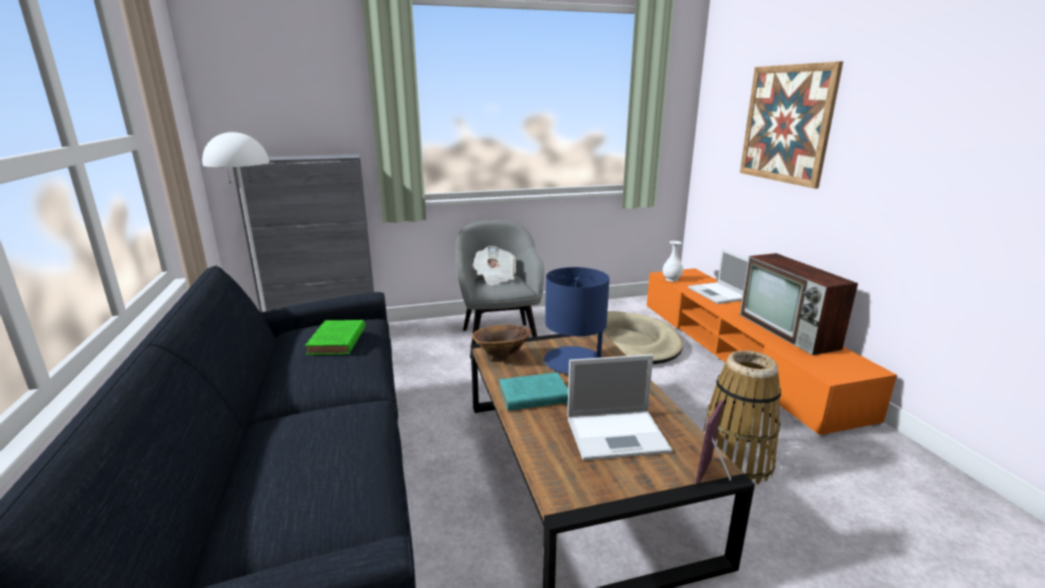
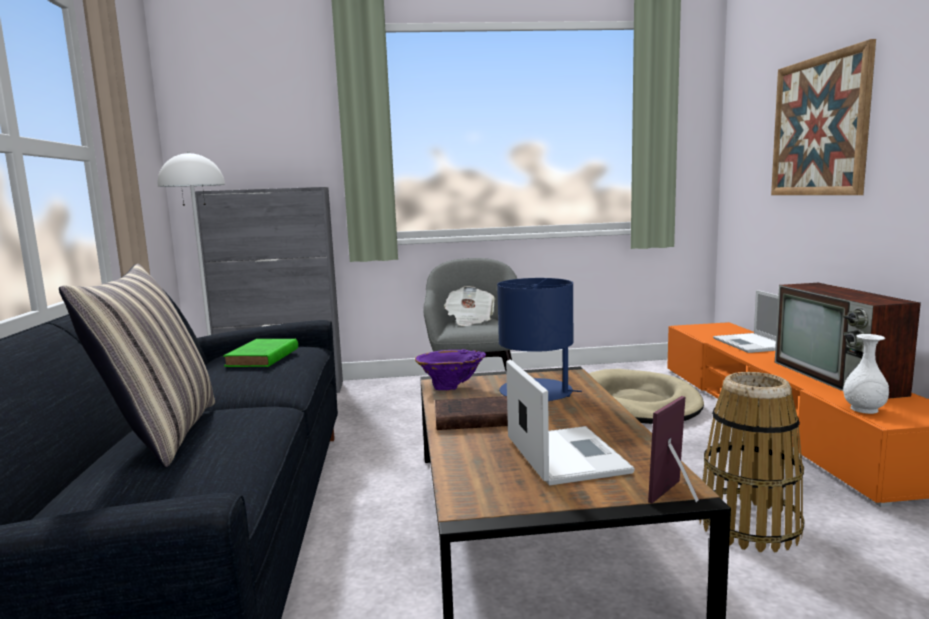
camera: 10 degrees right, 10 degrees down
(289, 451) = (161, 434): none -> pillow
(502, 358) = (451, 388): brown vase -> purple vase
(531, 396) = (471, 419): turquoise book -> brown book
(618, 434) = (565, 455): laptop -> laptop turned 105 degrees counterclockwise
(671, 279) = (695, 331): white vase -> white vase (864, 409)

